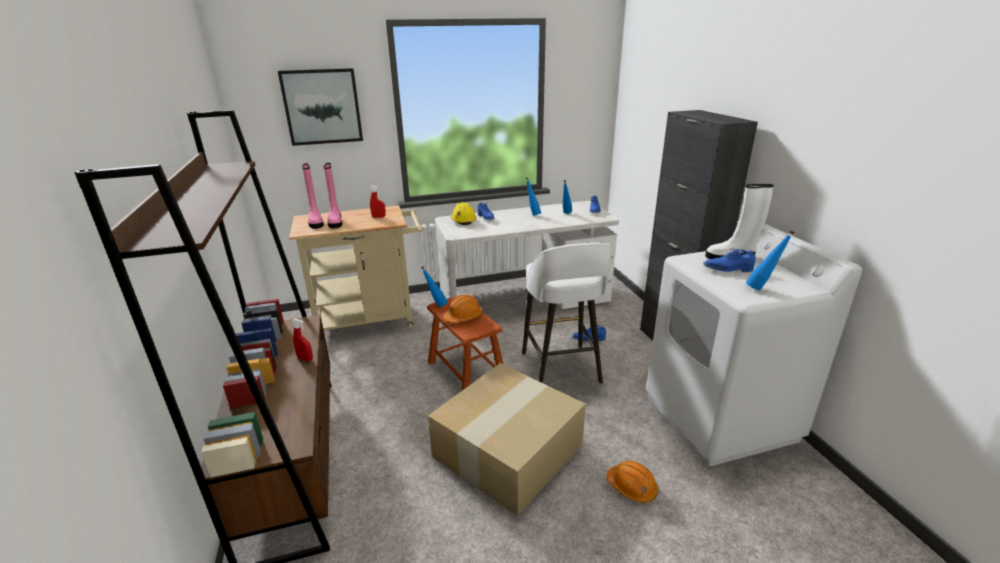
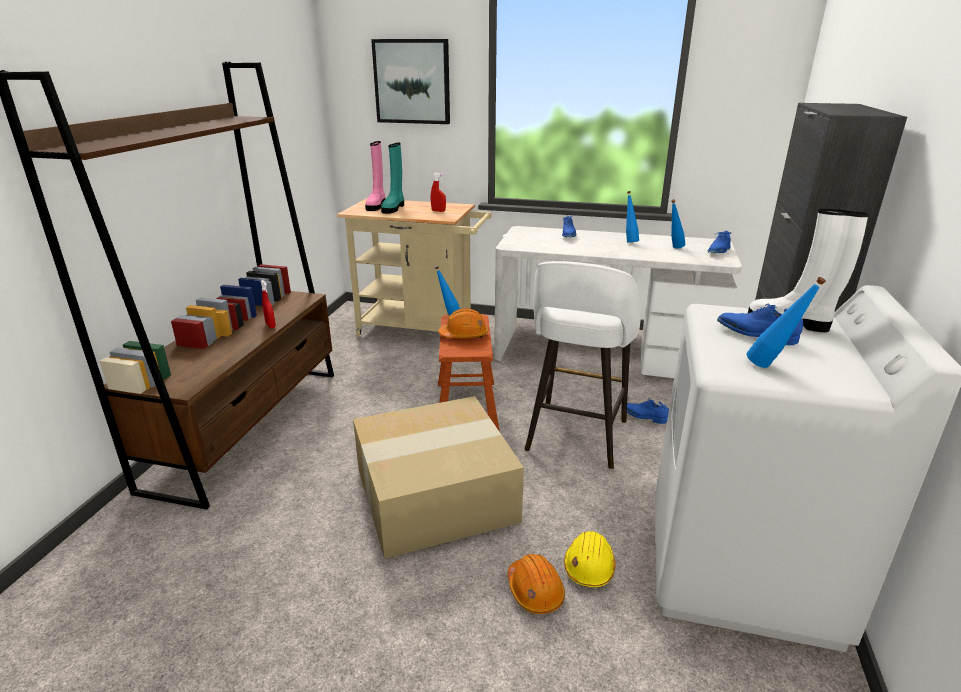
camera: 30 degrees right, 0 degrees up
(335, 222) = (393, 208): pink boot -> turquoise boot
(463, 220) = (539, 234): yellow hard hat -> yellow hard hat (589, 566)

